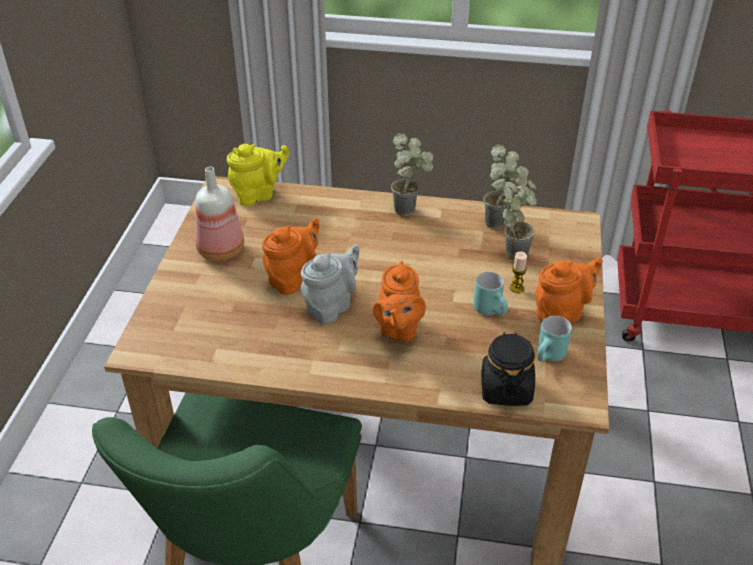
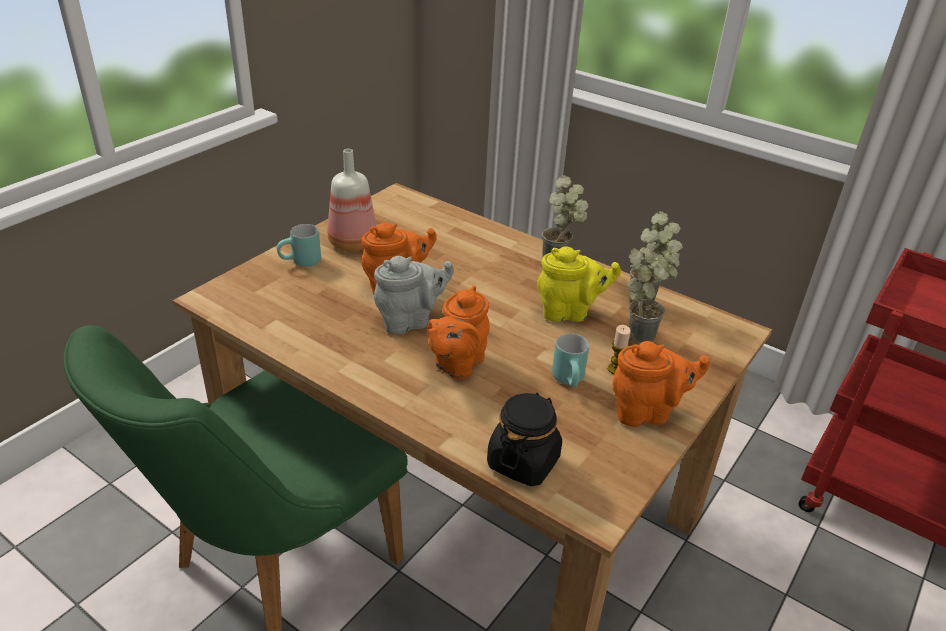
camera: 25 degrees right, 5 degrees down
(258, 195) = (426, 210): yellow teapot -> yellow teapot (569, 312)
(550, 358) = (599, 450): turquoise mug -> turquoise mug (301, 263)

